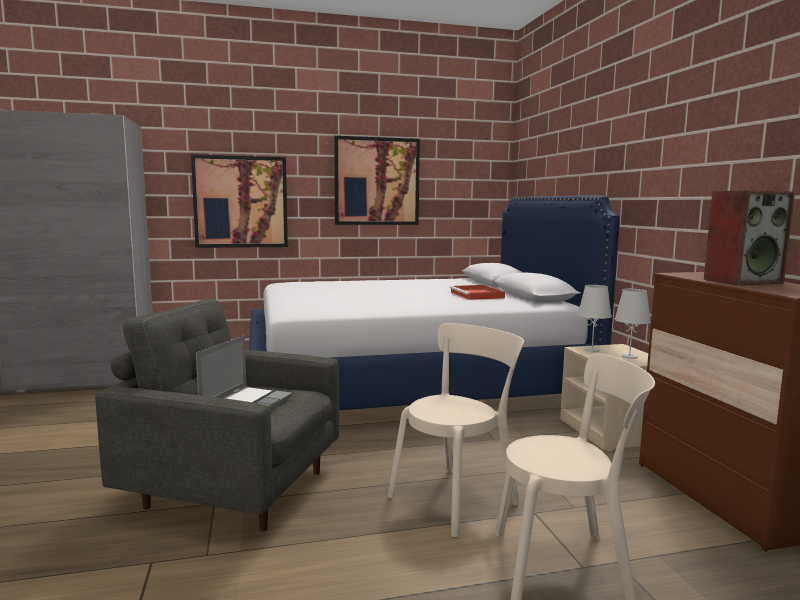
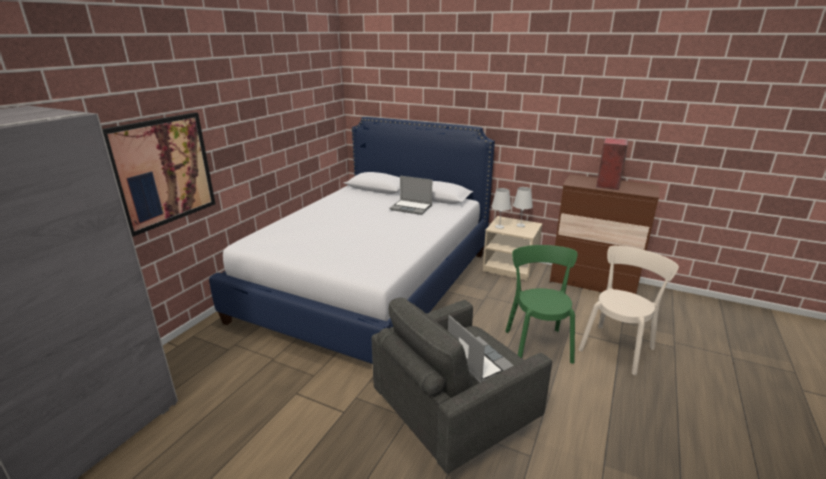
camera: 50 degrees left, 15 degrees up
(377, 181) = (268, 120): picture -> none
(457, 498) = (537, 344): beige chair -> green chair
(477, 295) = (412, 208): red tray -> laptop

